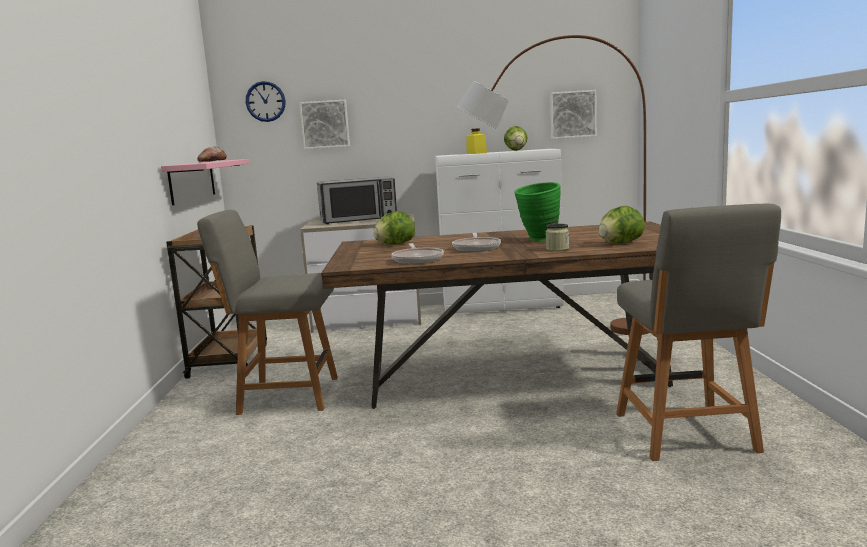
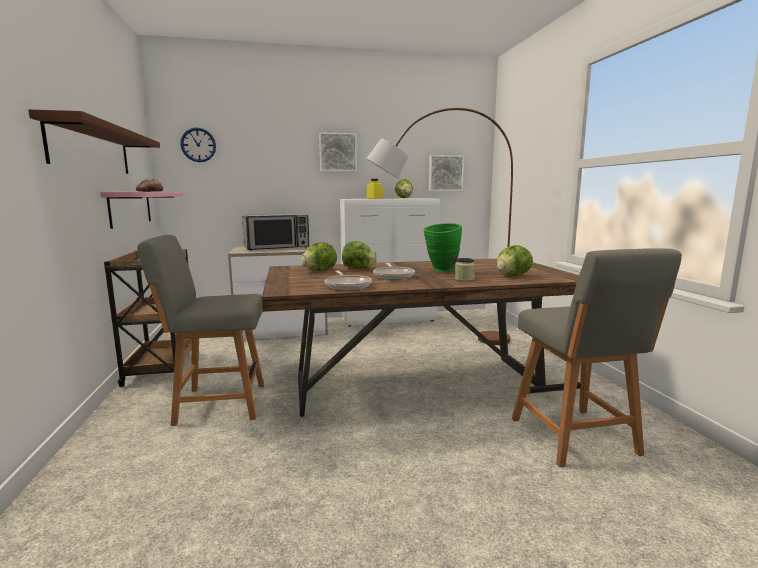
camera: 10 degrees left, 0 degrees up
(151, 121) = (92, 149): none -> brown shelf
(325, 124) = (249, 168): picture -> picture (338, 152)
(441, 241) = (358, 269): none -> lettuce

